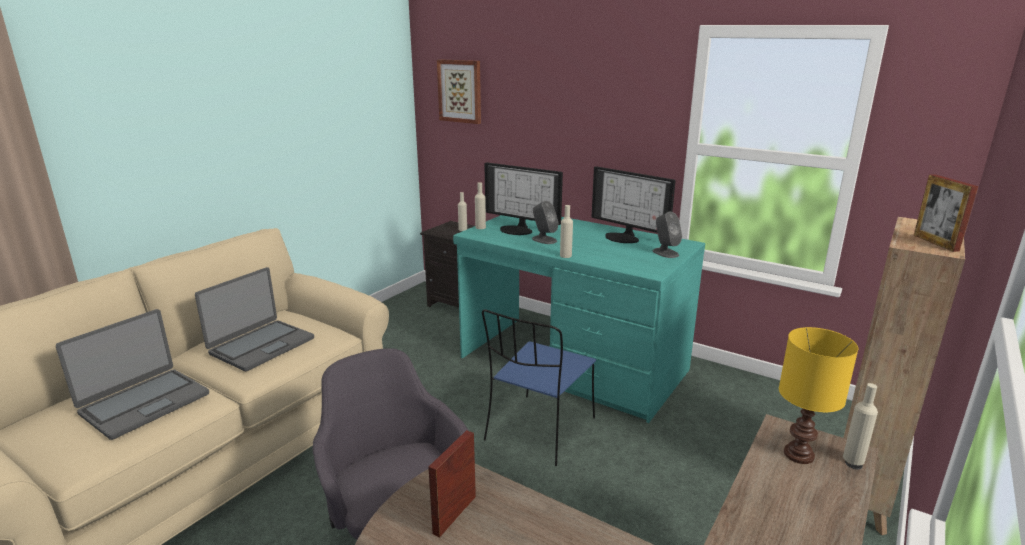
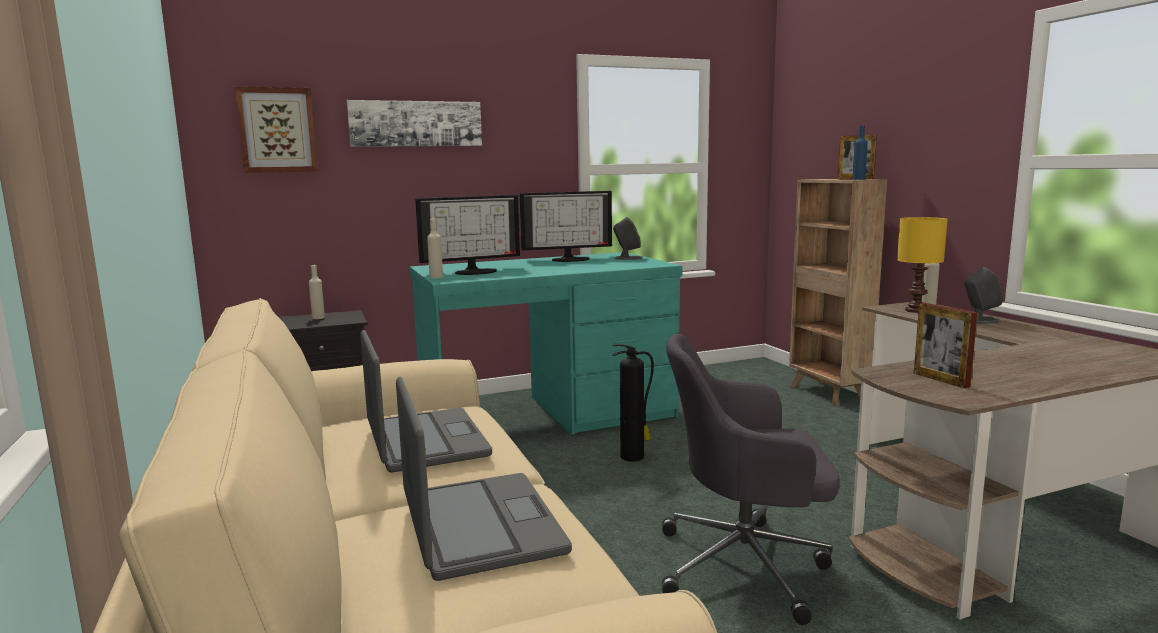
camera: 55 degrees left, 10 degrees down
(539, 430) = (633, 456): blue chair -> fire extinguisher
(544, 240) = (523, 270): grey speaker -> grey speaker (979, 321)
(546, 91) = (416, 124): none -> picture
(565, 255) = (578, 271): beige bottle -> none
(917, 246) = (858, 179): none -> blue bottle

